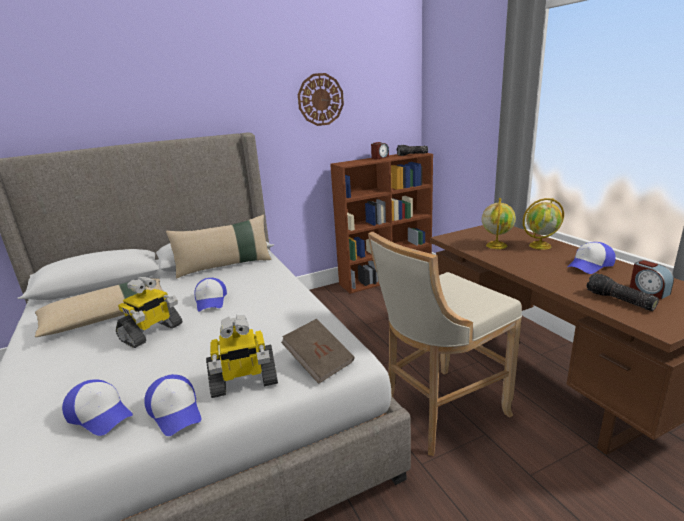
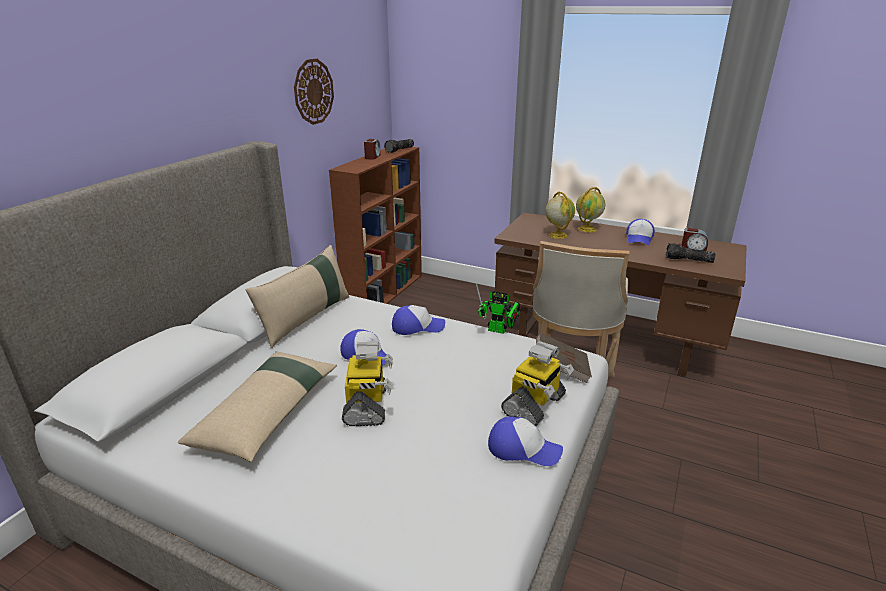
camera: 40 degrees left, 5 degrees up
(100, 414) = (471, 482): cap -> cap (417, 327)
(327, 313) = (499, 330): none -> toy robot

